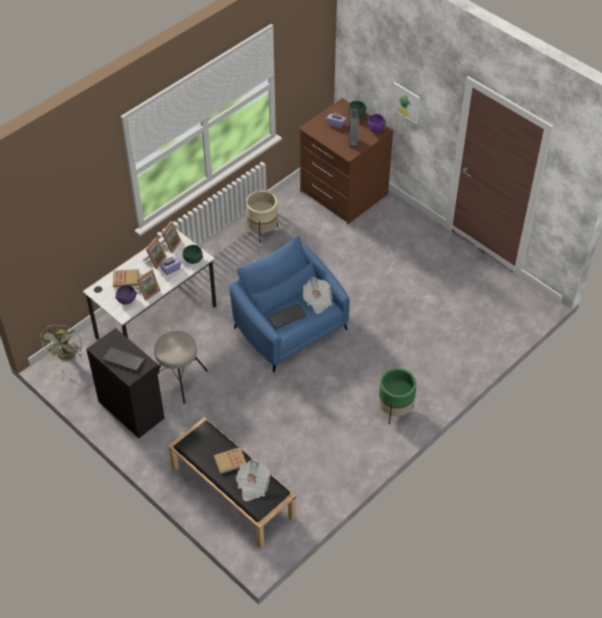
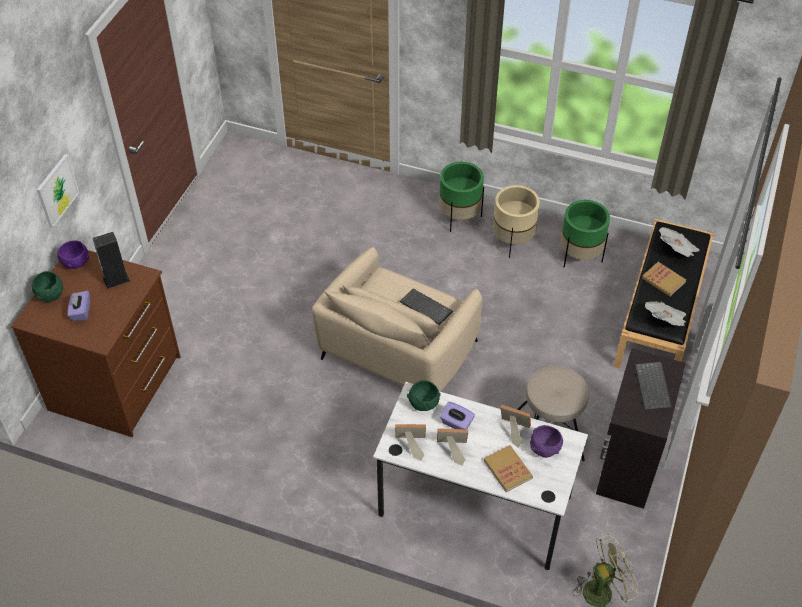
camera: 115 degrees left, 0 degrees up
(262, 231) = (236, 451): beige planter -> beige planter (513, 241)
(290, 327) = (397, 351): blue armchair -> beige armchair
(315, 469) = (580, 256): none -> green planter
(317, 301) = (382, 287): newspaper -> newspaper (665, 320)

